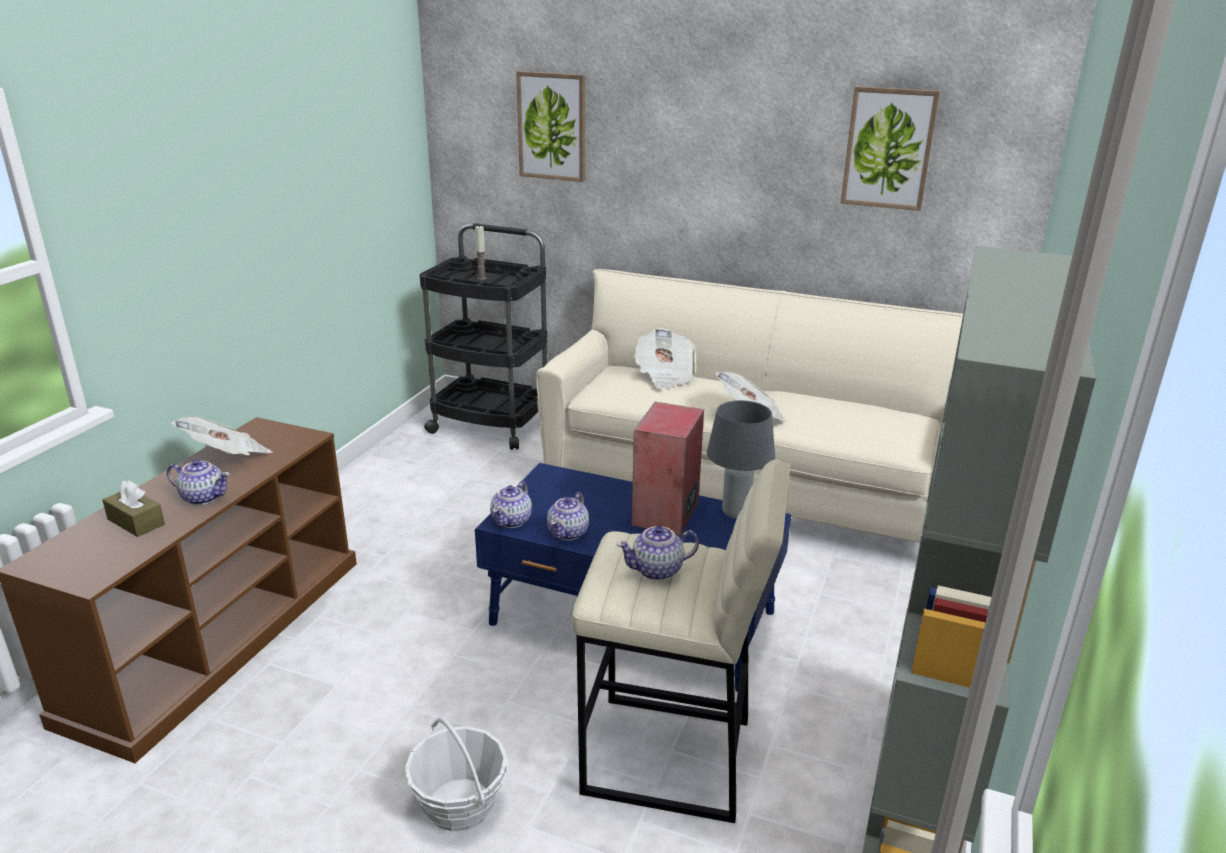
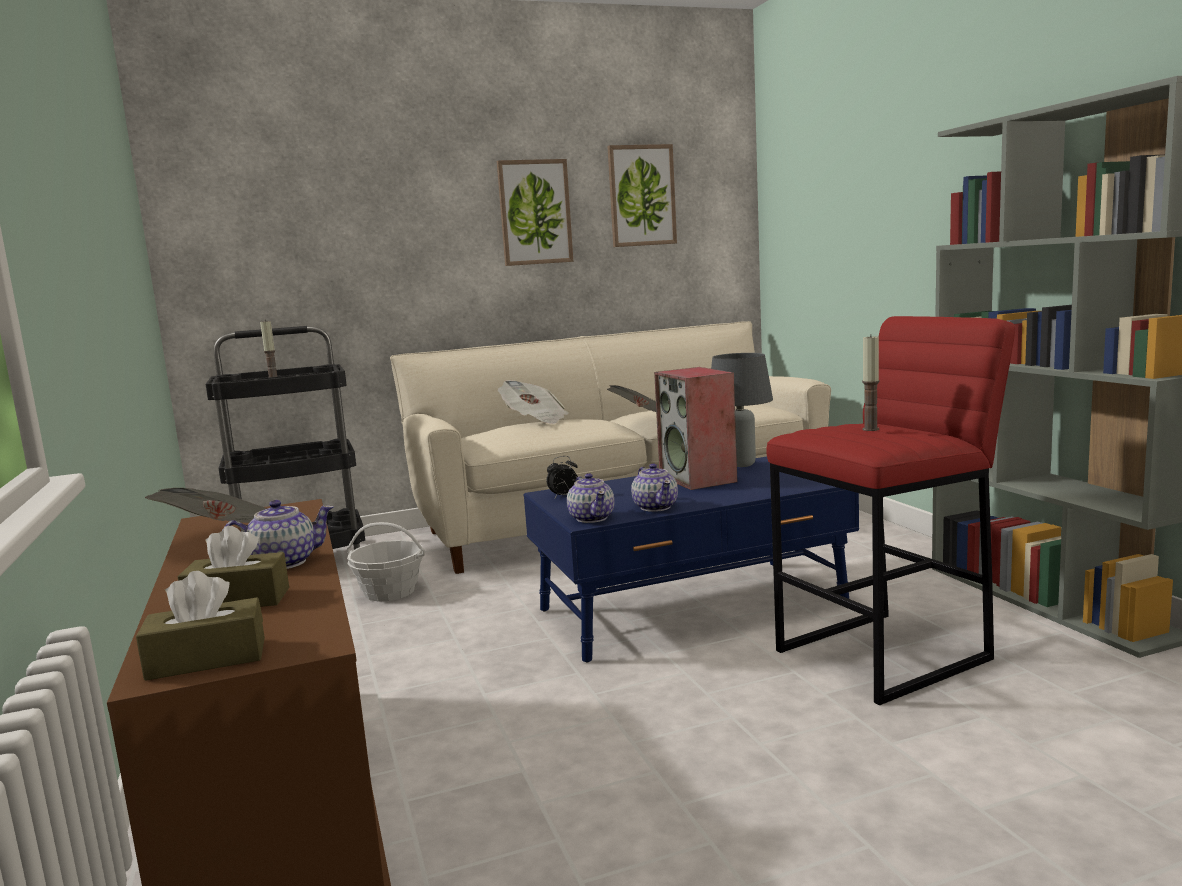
camera: 40 degrees left, 15 degrees down
(55, 563) = (207, 659): none -> brown tissue box
(459, 804) = (815, 765): basket -> basket (389, 592)
(547, 483) = (564, 497): none -> alarm clock
(552, 126) = (317, 212): picture -> picture (534, 212)
(658, 570) = (870, 429): teapot -> candle
(672, 757) = (885, 653): beige stool -> red stool

